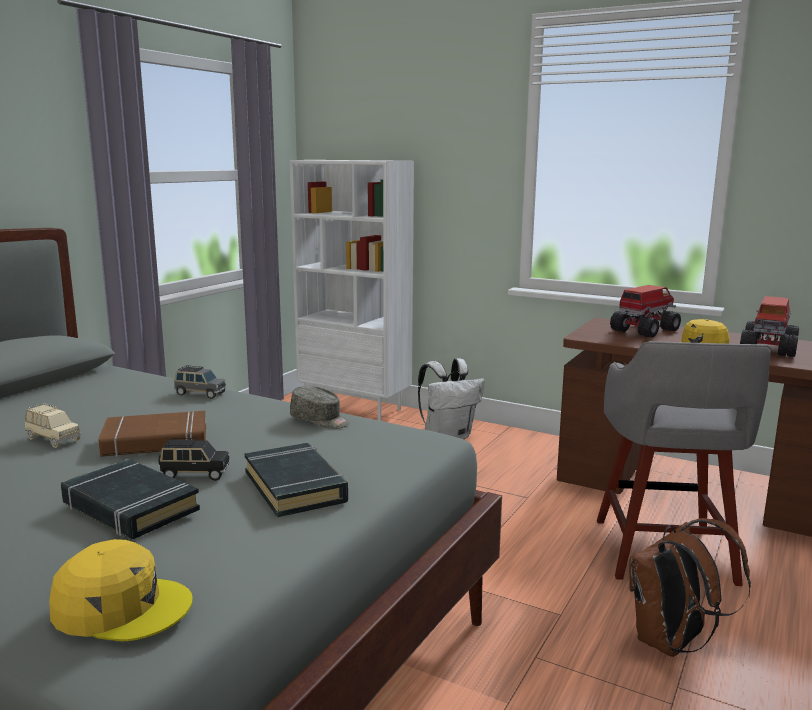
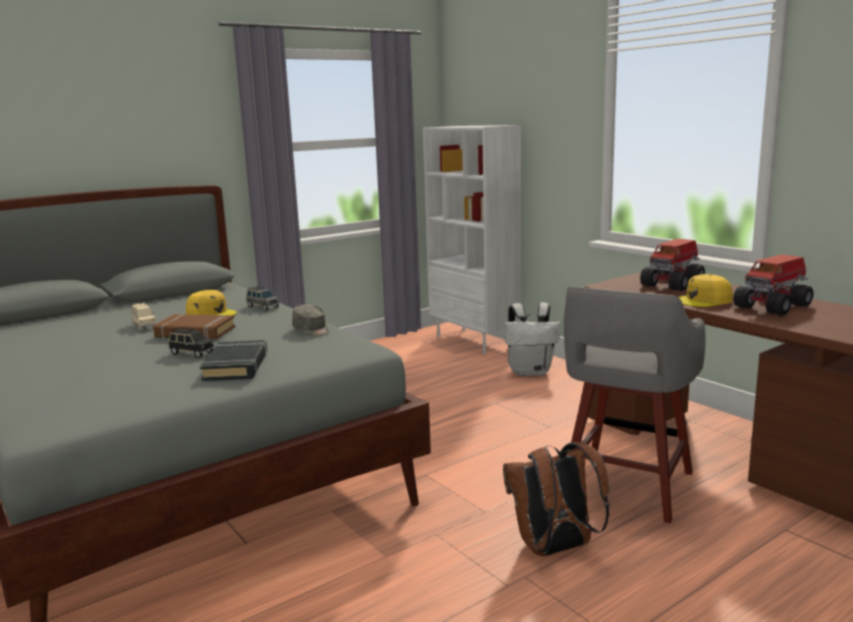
camera: 25 degrees right, 0 degrees up
(122, 606) = (65, 409): yellow cap -> yellow cap (211, 314)
(129, 507) = (130, 364): black book -> none
(643, 331) = (673, 284): toy truck -> toy truck turned 150 degrees clockwise

